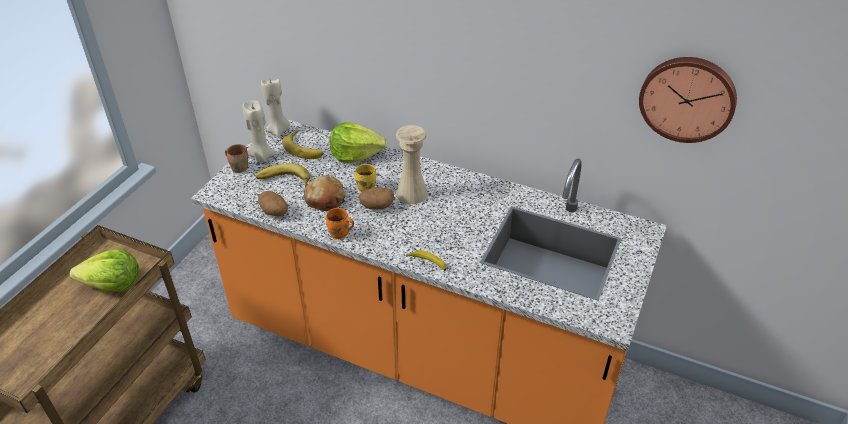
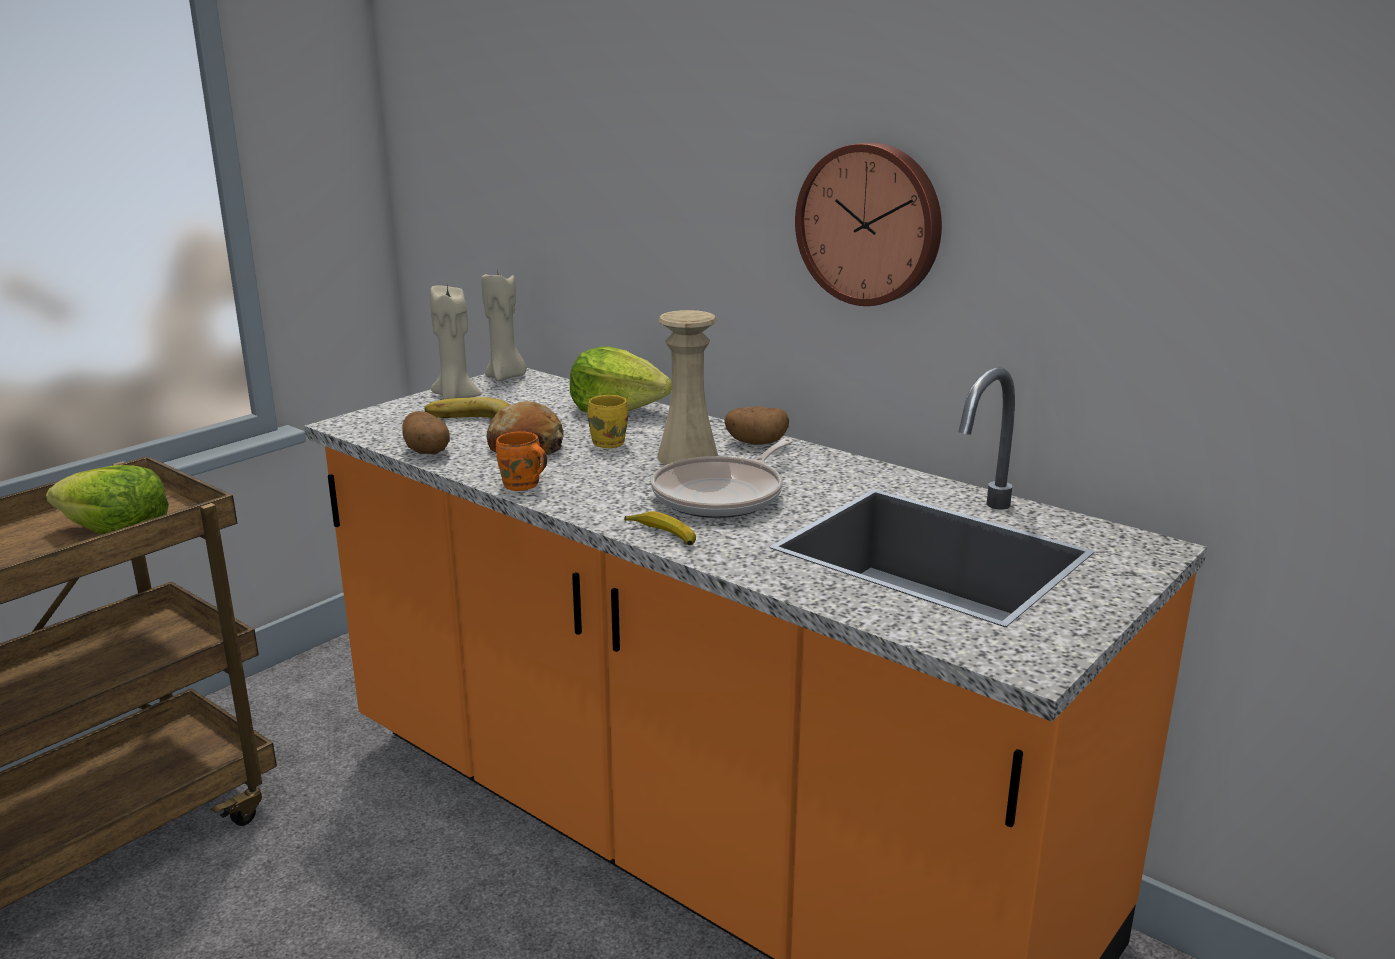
camera: 15 degrees right, 20 degrees down
(239, 167) = (410, 404): brown mug -> none
(305, 148) = (535, 396): banana -> none
(377, 206) = (613, 464): potato -> potato (756, 443)
(442, 224) = (722, 495): none -> frying pan
(687, 98) = (1234, 223): wall clock -> wall clock (871, 224)

